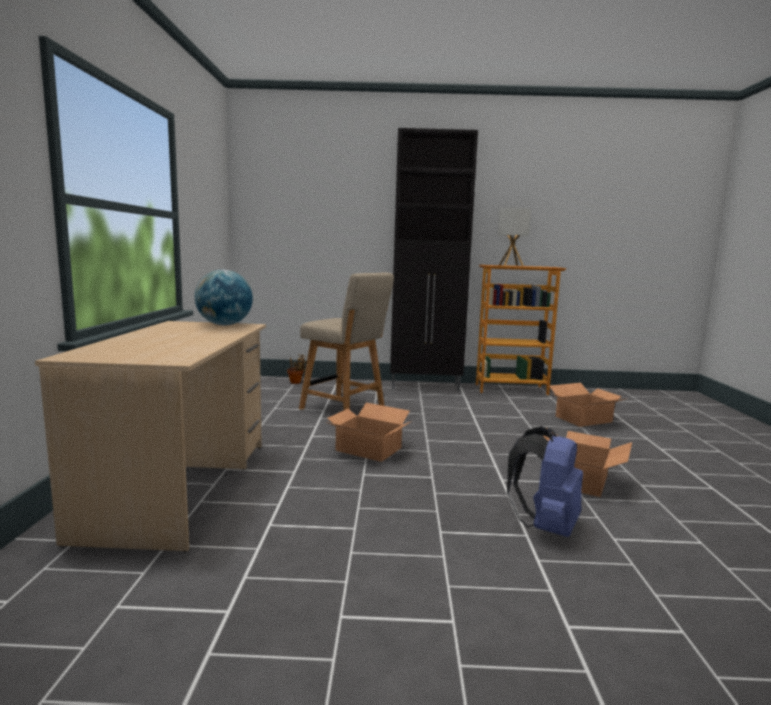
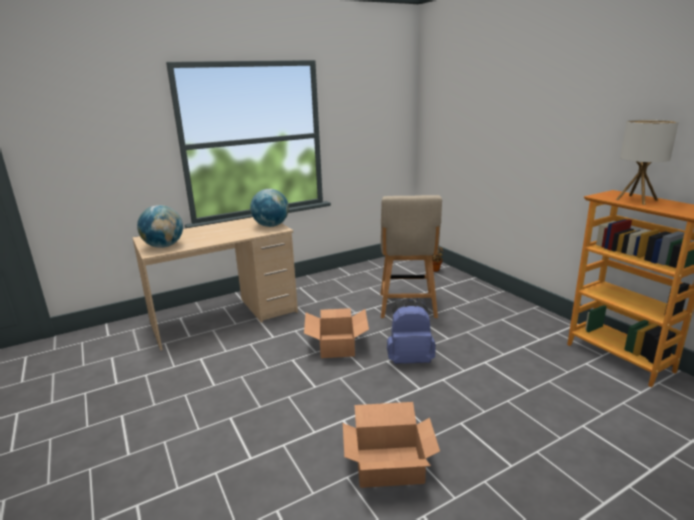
camera: 60 degrees right, 10 degrees up
(162, 354) = (164, 246): none -> globe
(426, 386) = (529, 314): black cabinet -> none
(545, 526) = (271, 465): blue backpack -> blue backpack (409, 359)
(582, 419) = (595, 432): cardboard box -> none

